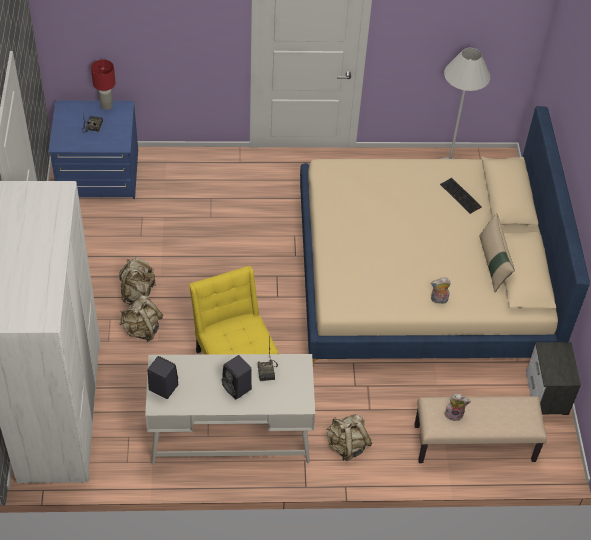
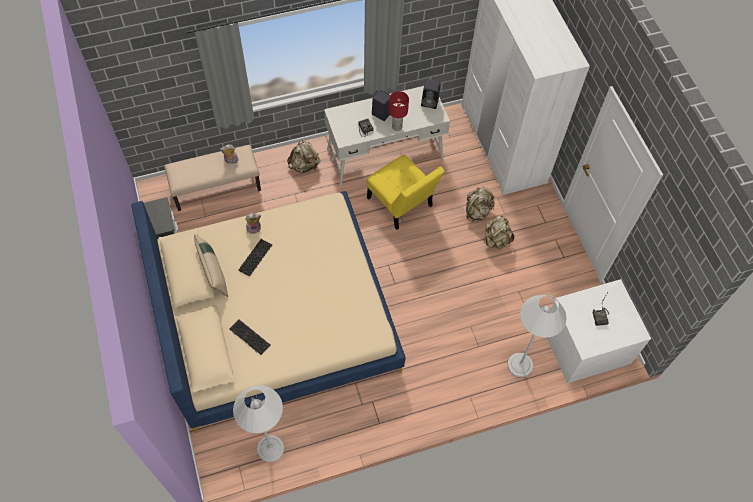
camera: 165 degrees right, 10 degrees up
(98, 175) = (585, 343): blue dresser -> white dresser
(106, 106) = (602, 345): red table lamp -> red table lamp (397, 126)
(176, 173) = (520, 365): none -> white floor lamp
(442, 268) = (255, 257): none -> keyboard

